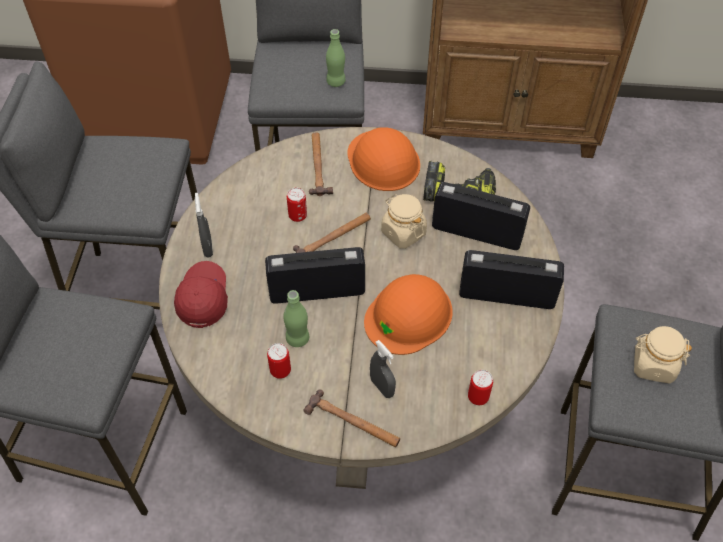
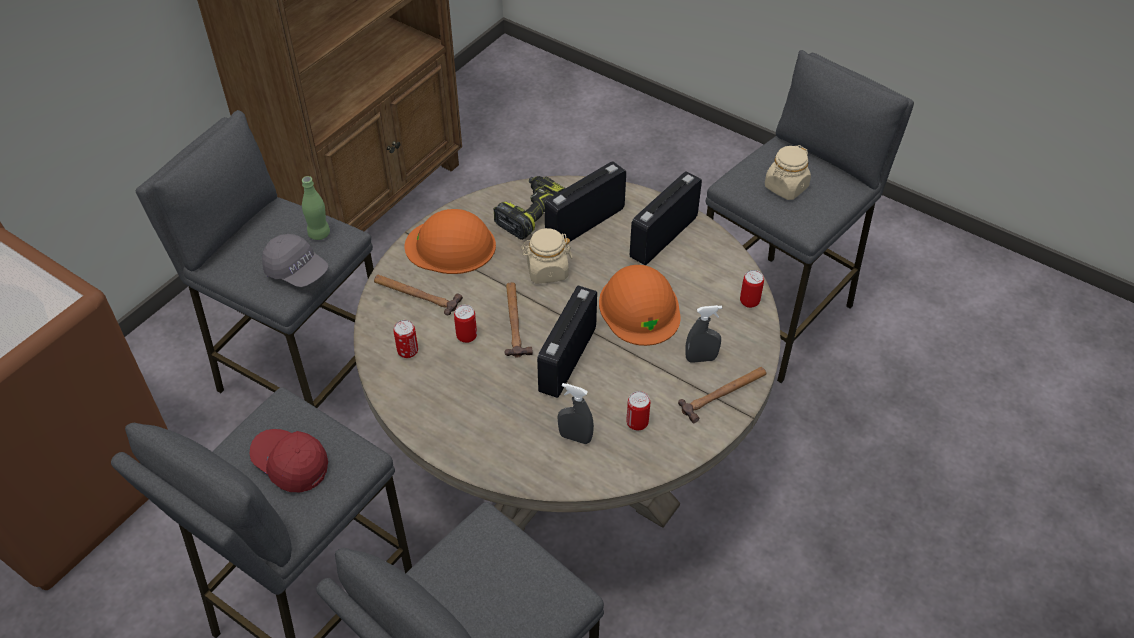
camera: 60 degrees left, 5 degrees down
(203, 299) = (512, 451): red cap -> red cap (290, 464)
(208, 247) = (449, 422): grey spray bottle -> grey spray bottle (575, 437)
(259, 189) = (408, 351): none -> can
(291, 89) = (297, 271): none -> grey cap
(297, 338) = (610, 396): green bottle -> none

